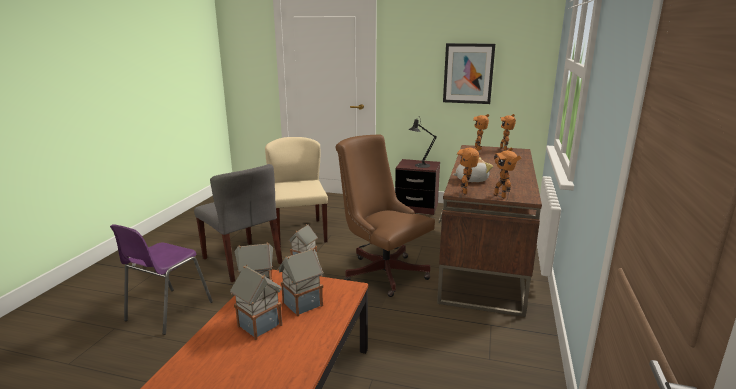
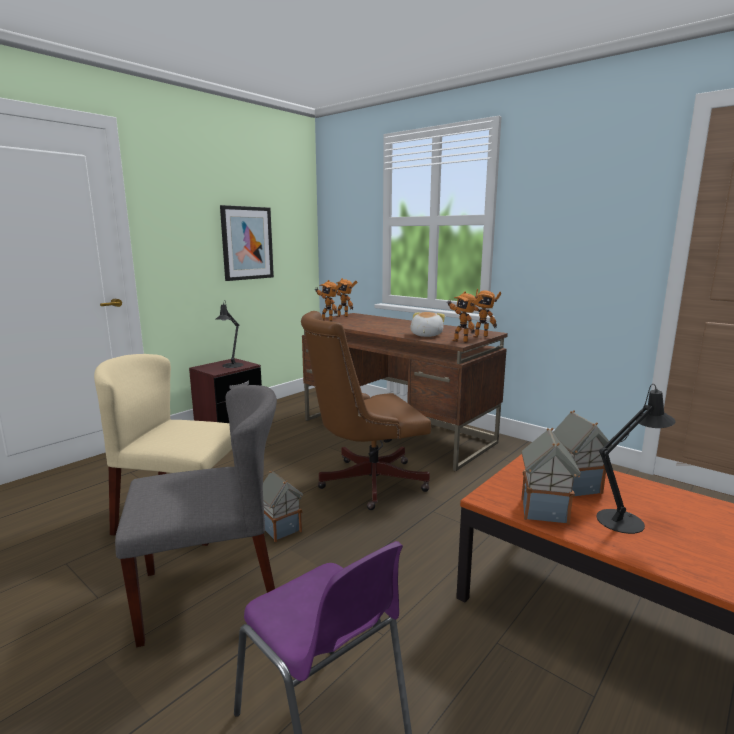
camera: 65 degrees left, 5 degrees down
(258, 325) = (625, 519): toy house -> black table lamp

